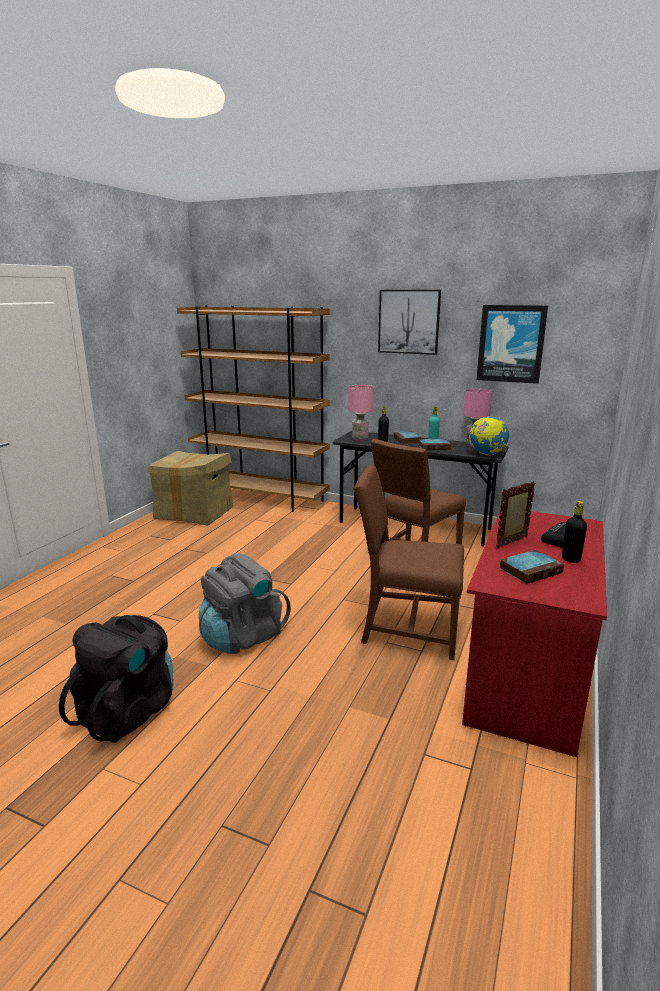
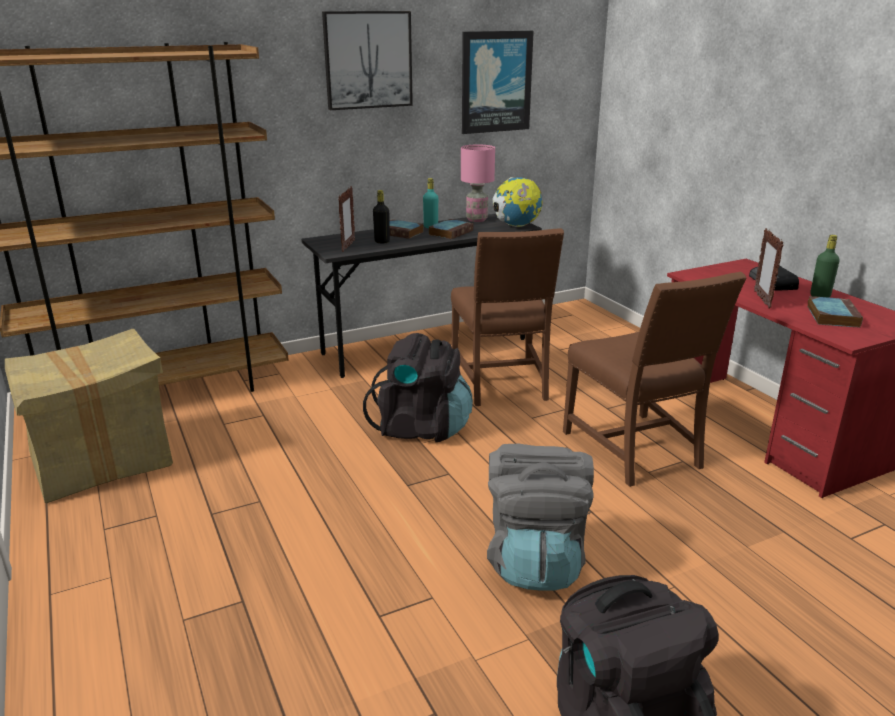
camera: 50 degrees left, 5 degrees up
(324, 560) = (421, 428): none -> black backpack
(360, 439) = (348, 246): pink table lamp -> picture frame
(406, 629) = (636, 450): brown chair -> brown chair turned 75 degrees counterclockwise
(570, 559) = (820, 296): black bottle -> green bottle

